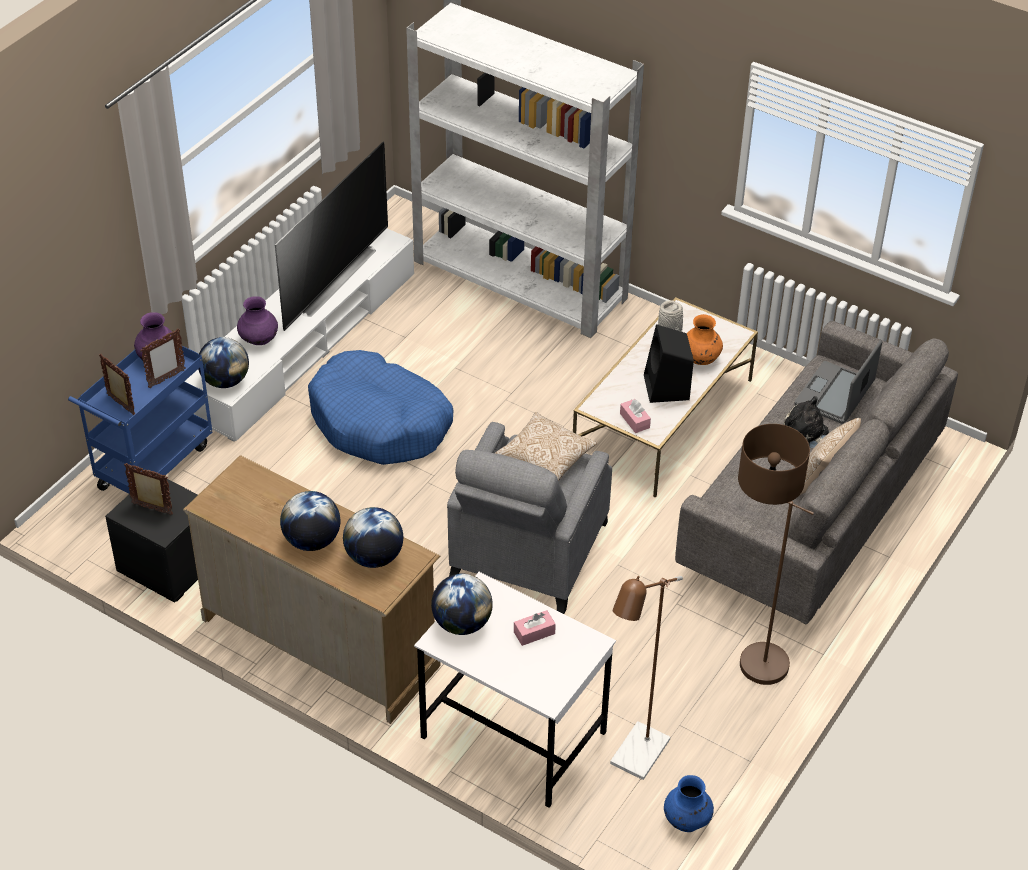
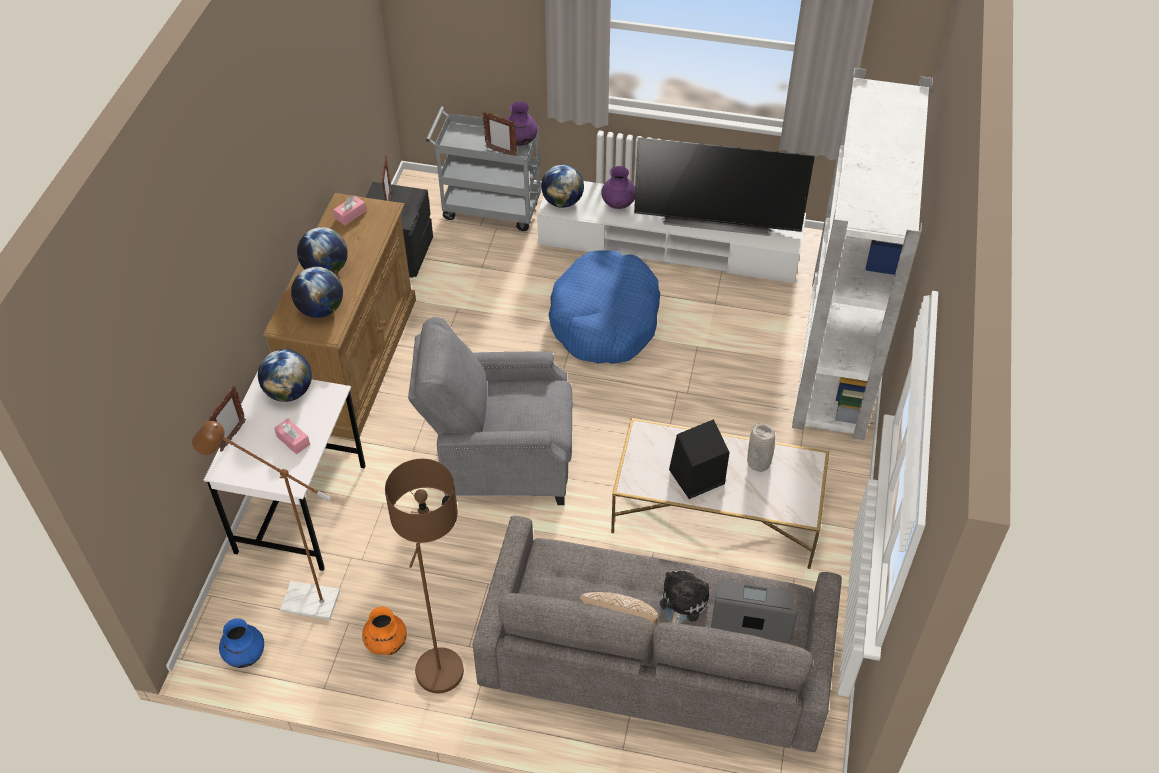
camera: 70 degrees right, 5 degrees up
(121, 405) = (461, 140): picture frame -> picture frame (233, 436)
(152, 469) = (489, 212): blue cart -> grey cart
(545, 459) = (539, 407): pillow -> none
(634, 420) = (639, 465): pink tissue box -> pink tissue box (350, 215)
(700, 359) = (750, 493): orange vase -> orange vase (386, 644)

